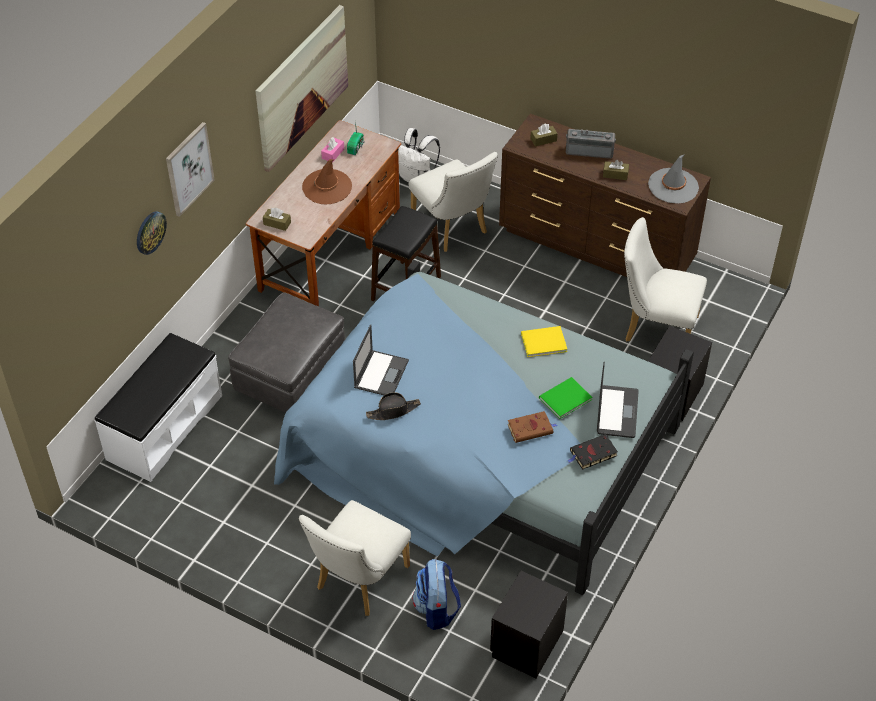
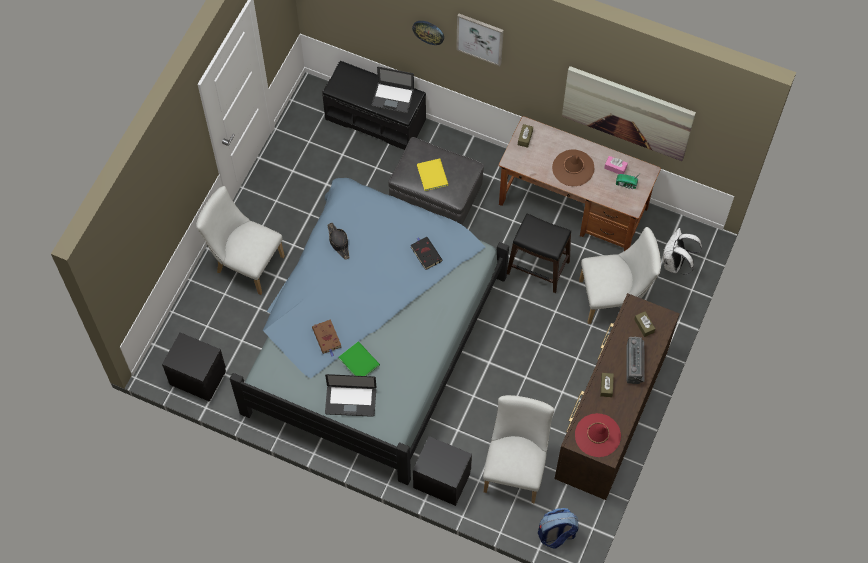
camera: 85 degrees right, 15 degrees up
(164, 427) = (375, 119): white bench -> black bench
(381, 373) = (375, 230): laptop -> laptop (393, 98)
(436, 609) = (224, 316): backpack -> backpack (556, 534)
(452, 229) = (614, 298): white chair -> white chair turned 150 degrees counterclockwise
(542, 341) = (420, 344): yellow book -> yellow book (433, 174)
(592, 454) = (305, 382): black book -> black book (425, 253)
(673, 186) = (597, 435): grey hat -> red hat

